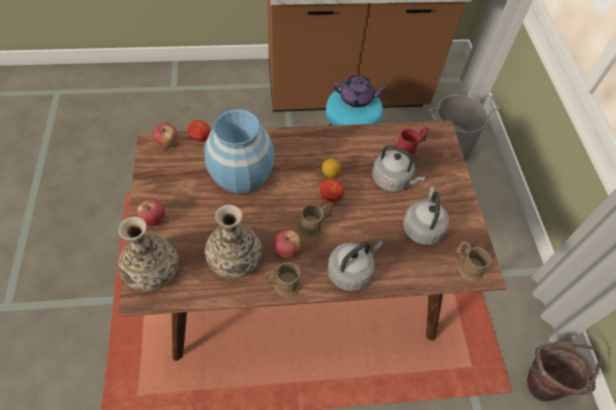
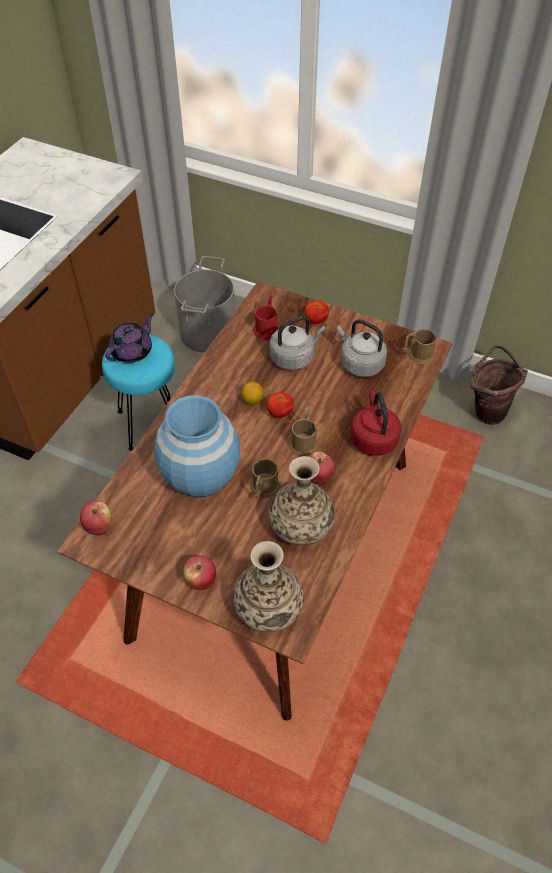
camera: 55 degrees left, 5 degrees down
(200, 138) = (116, 491): tomato -> tomato (316, 320)
(283, 284) = (355, 497): brown mug -> brown mug (263, 489)
(351, 271) = (373, 438): grey kettle -> red kettle

